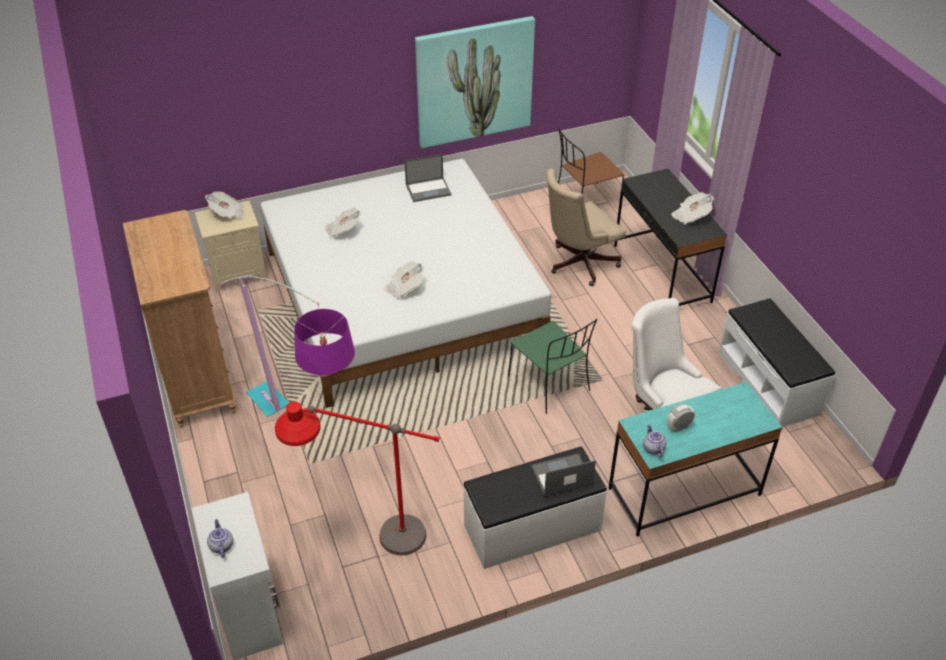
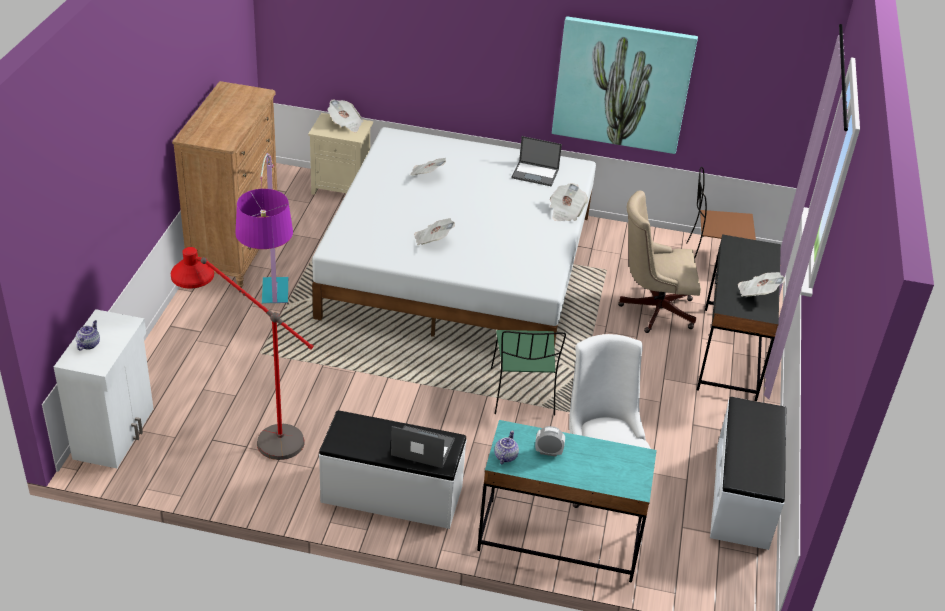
camera: 30 degrees right, 5 degrees down
(483, 213) = (566, 212): none -> newspaper

